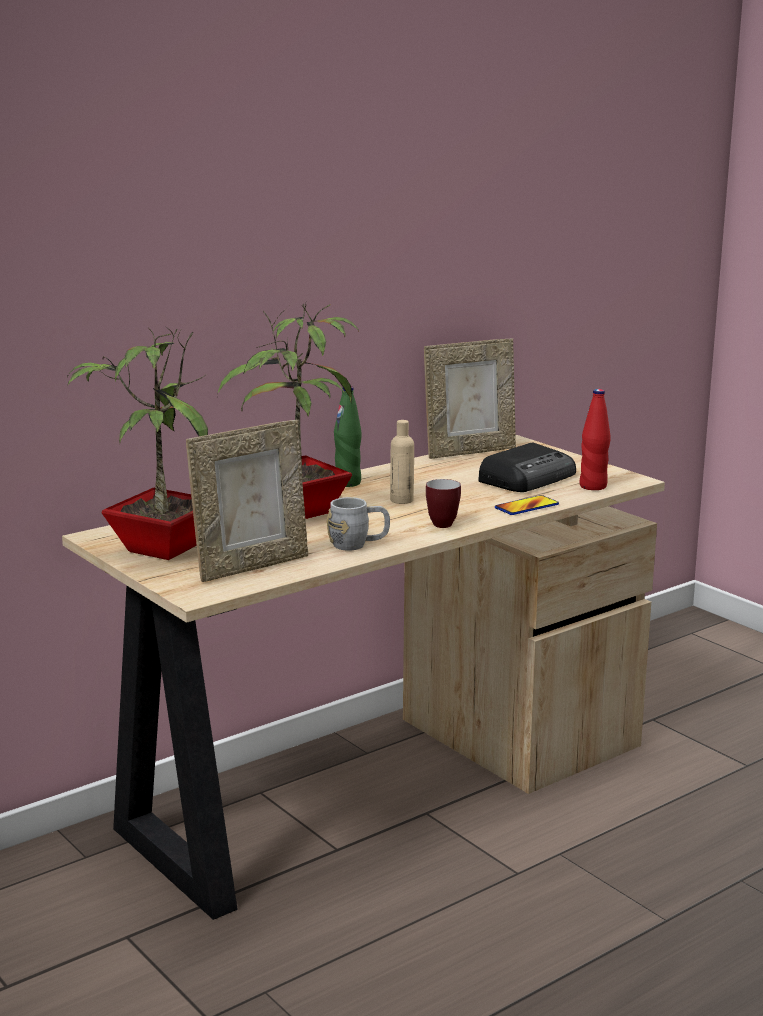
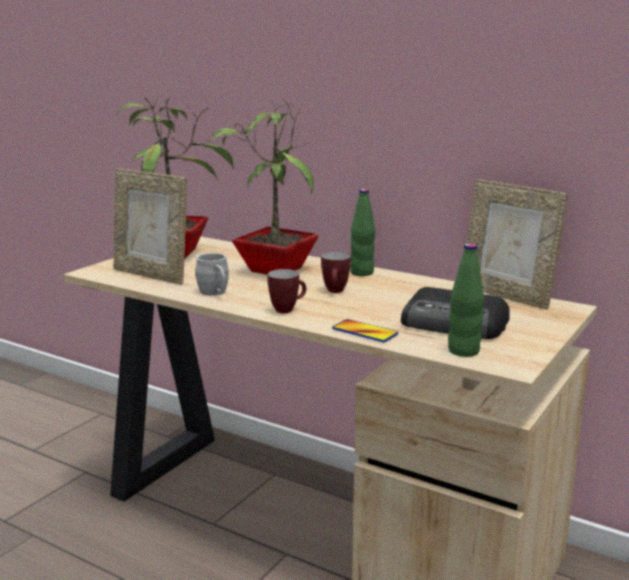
camera: 70 degrees right, 0 degrees up
(401, 500) = (335, 292): beige bottle -> mug
(593, 486) = (463, 351): red bottle -> green bottle

